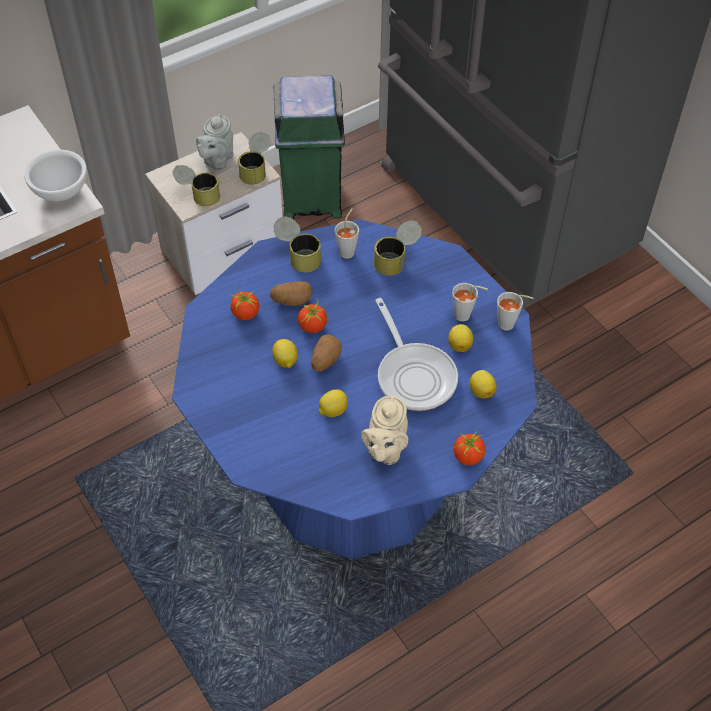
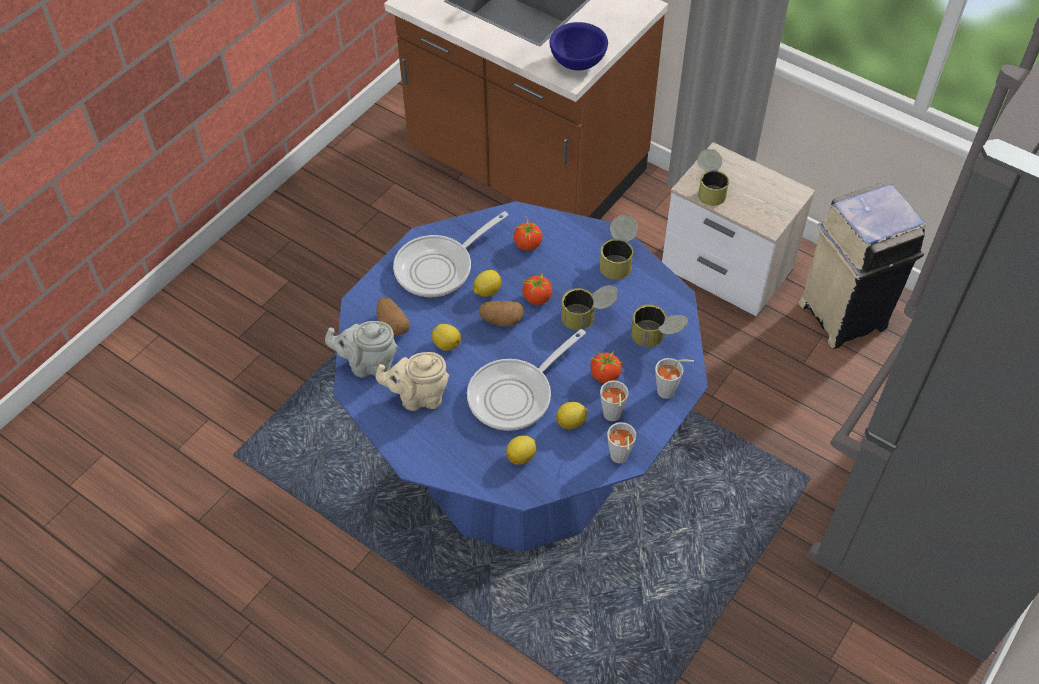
camera: 70 degrees right, 0 degrees up
(60, 191) = (577, 62): white bowl -> blue bowl
(217, 160) = (763, 186): grey teapot -> grey teapot (368, 365)
(236, 389) = (439, 267): none -> frying pan
(256, 170) = (771, 219): can -> can (588, 317)
(291, 301) = (560, 273): potato -> potato (392, 324)
(312, 198) = (844, 315): green trash can -> beige trash can
(348, 250) = (647, 295): grey cup -> grey cup (670, 392)
(468, 457) = (436, 466): tomato -> tomato (604, 376)

